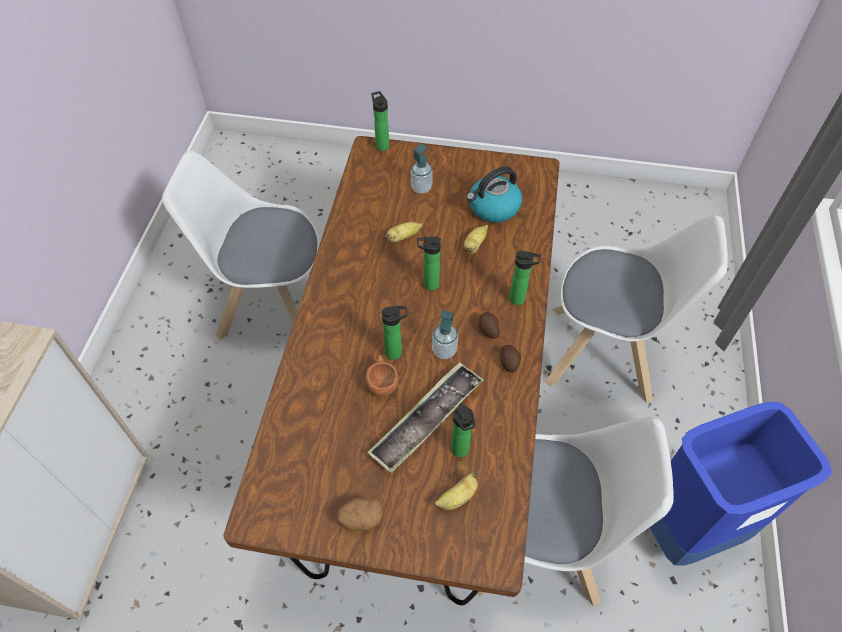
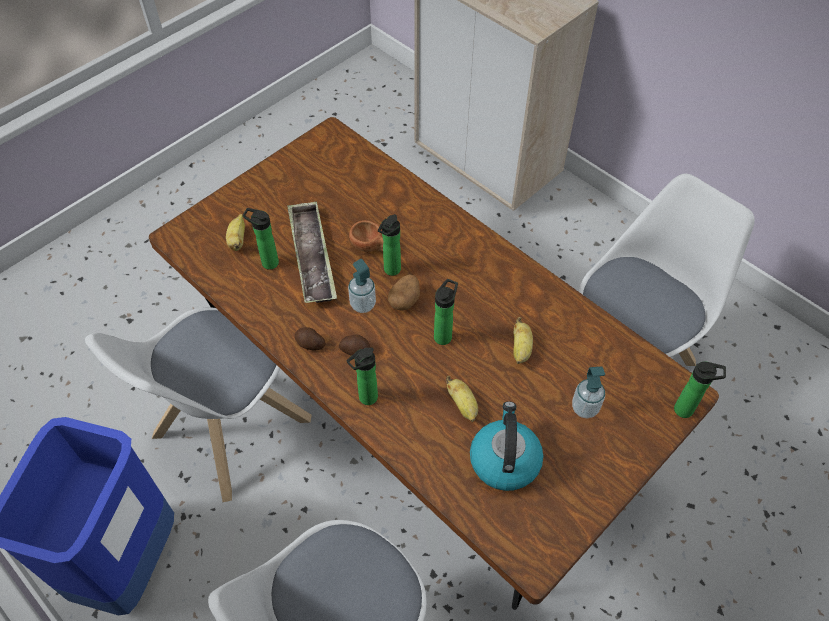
camera: 125 degrees right, 0 degrees up
(361, 519) = (277, 183): potato -> potato (404, 300)

